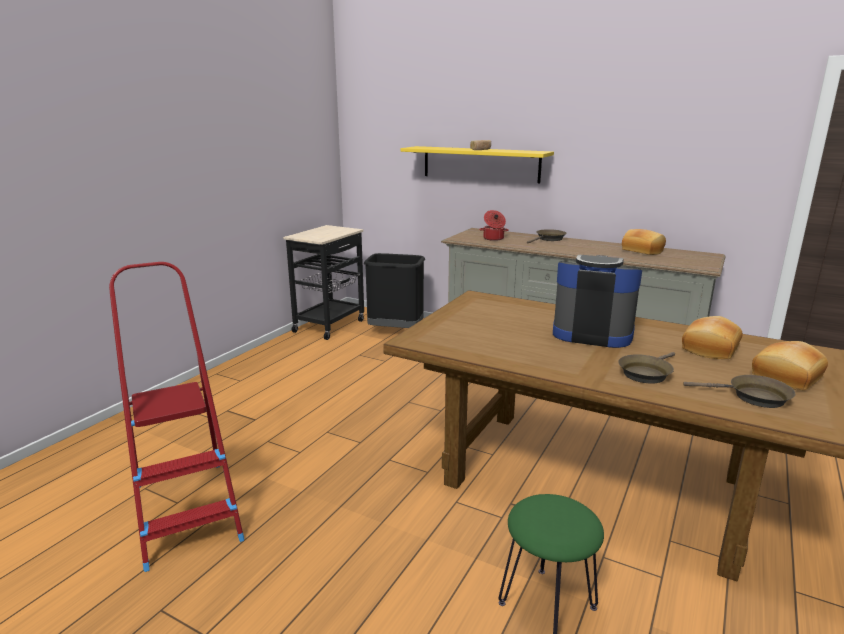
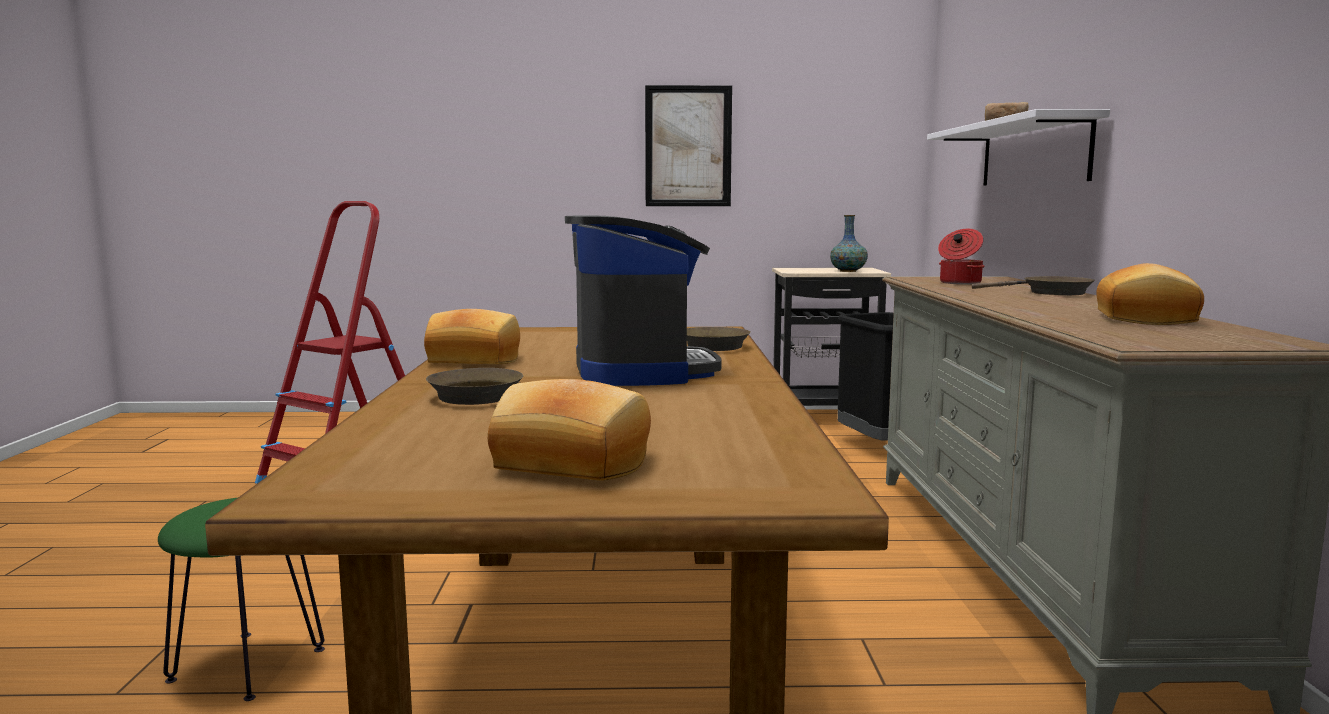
camera: 60 degrees right, 10 degrees down
(226, 155) = (688, 146): none -> picture
(340, 232) = (848, 271): none -> vase
(480, 164) = (1033, 153): yellow shelf -> white shelf
(708, 348) = (670, 419): bread -> bread (475, 360)
(753, 397) = (433, 445): brown frying pan -> brown frying pan (712, 345)

